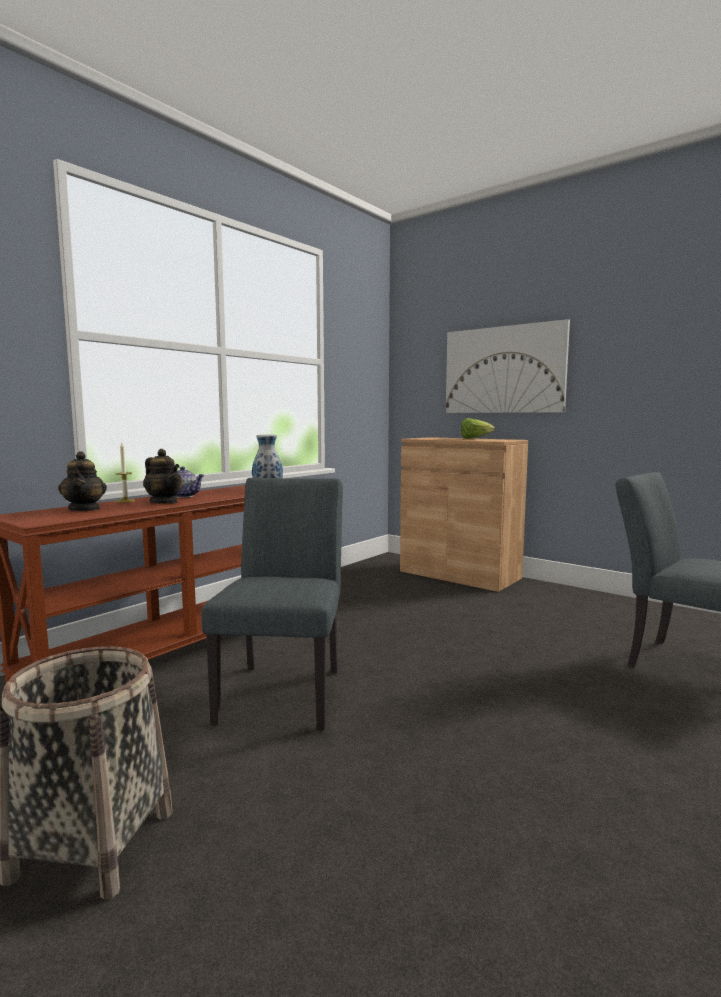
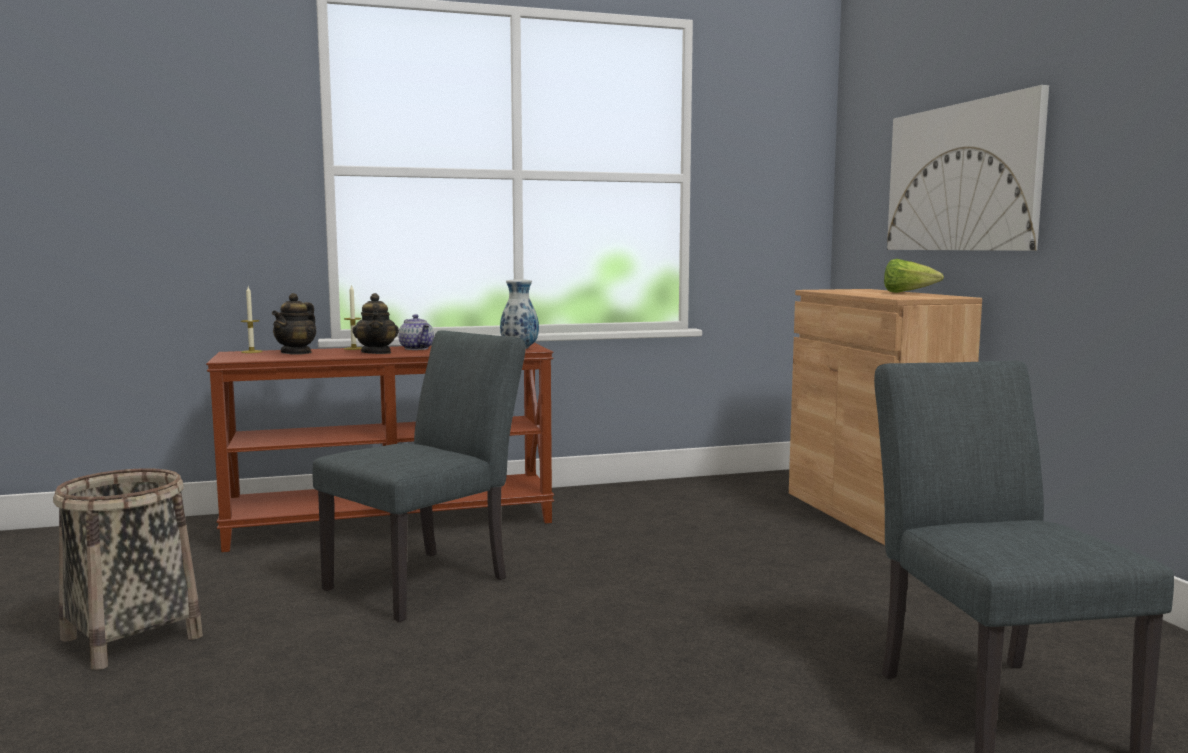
camera: 35 degrees right, 0 degrees up
(29, 512) = (251, 352): none -> candle

